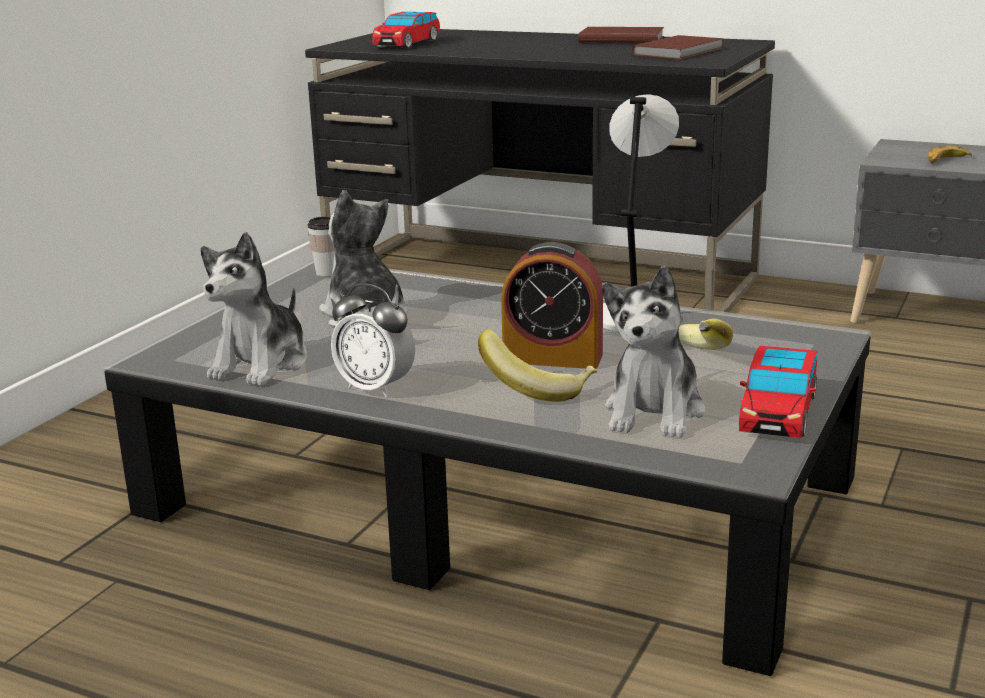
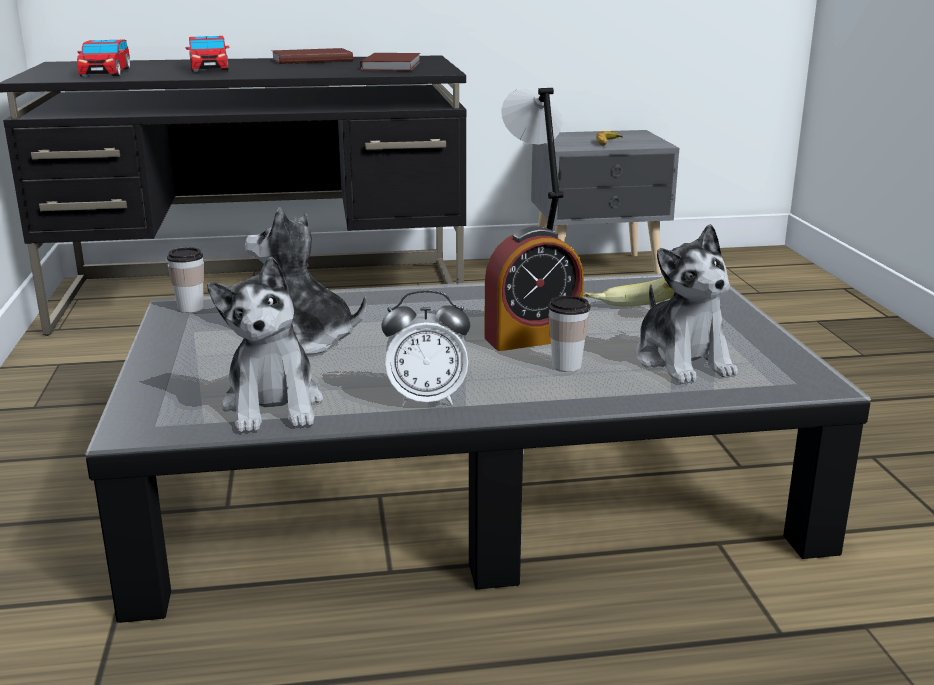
camera: 35 degrees left, 0 degrees up
(538, 389) = (566, 365): banana -> cup
(778, 412) = (762, 340): toy car -> toy car (209, 68)

